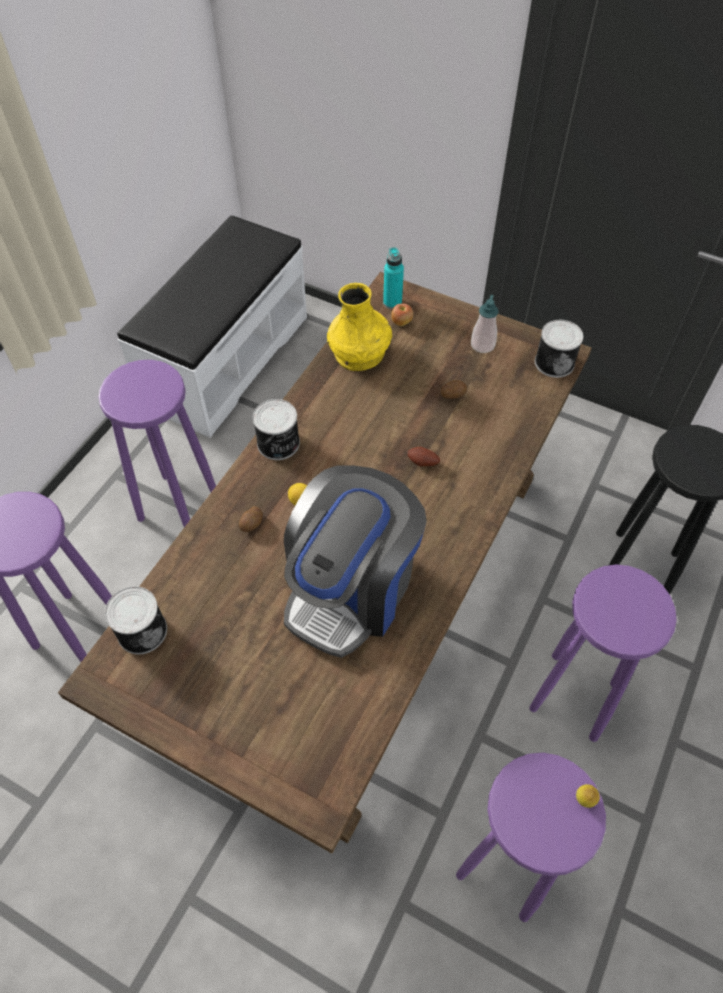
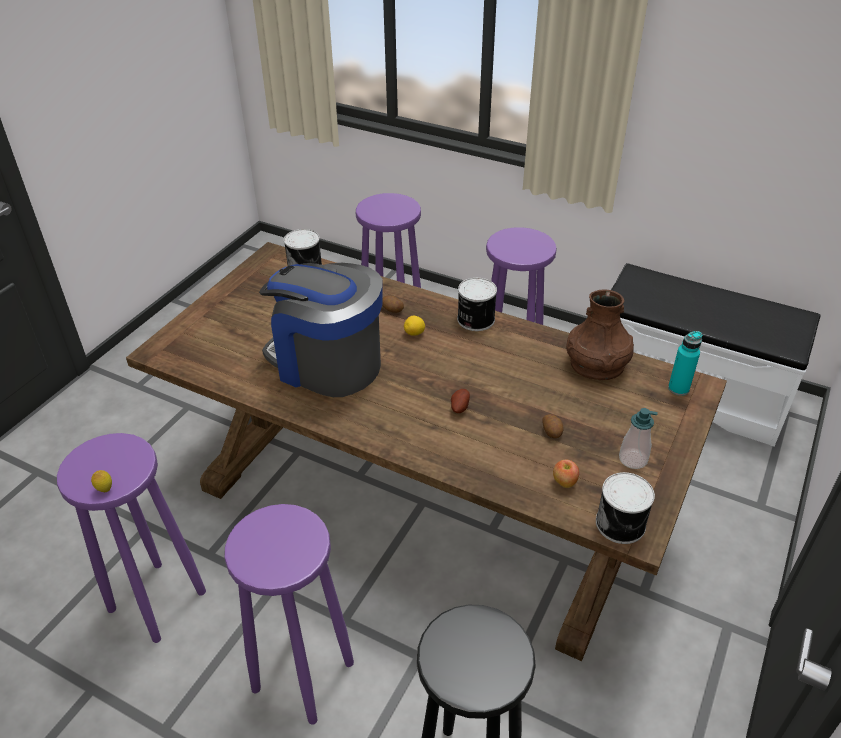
camera: 90 degrees right, 15 degrees down
(359, 352) = (597, 365): yellow vase -> brown vase
(401, 323) = (649, 395): apple -> apple (564, 482)

